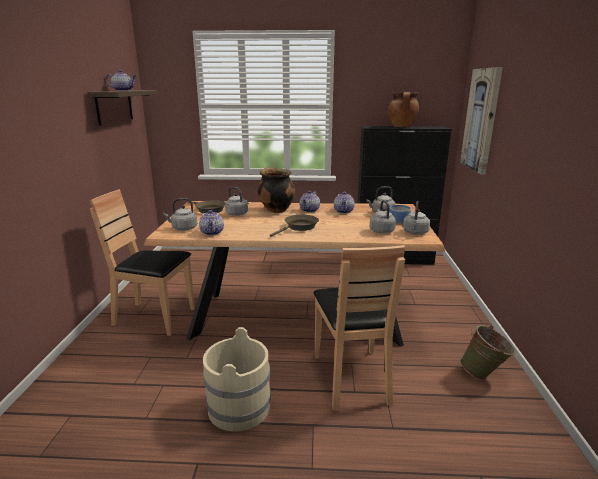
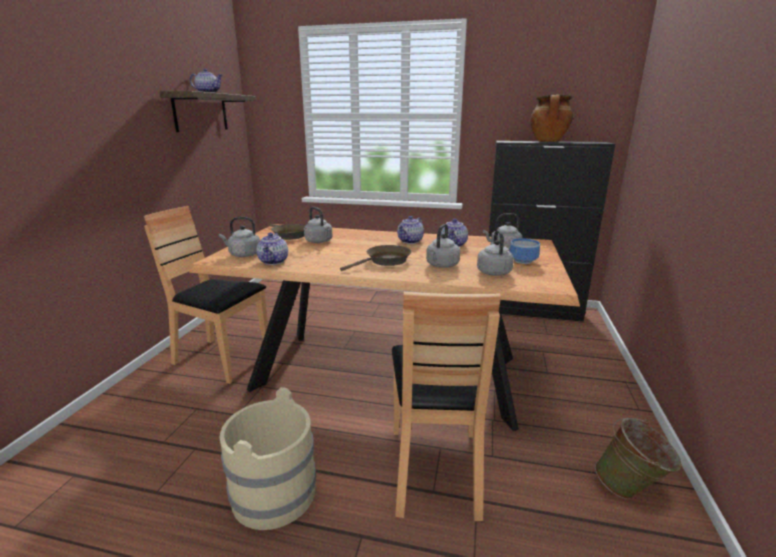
camera: 10 degrees right, 0 degrees up
(275, 210) = (368, 239): cooking pot -> none
(415, 233) = (541, 277): grey kettle -> grey kettle (441, 265)
(481, 120) = (657, 129): picture -> none

